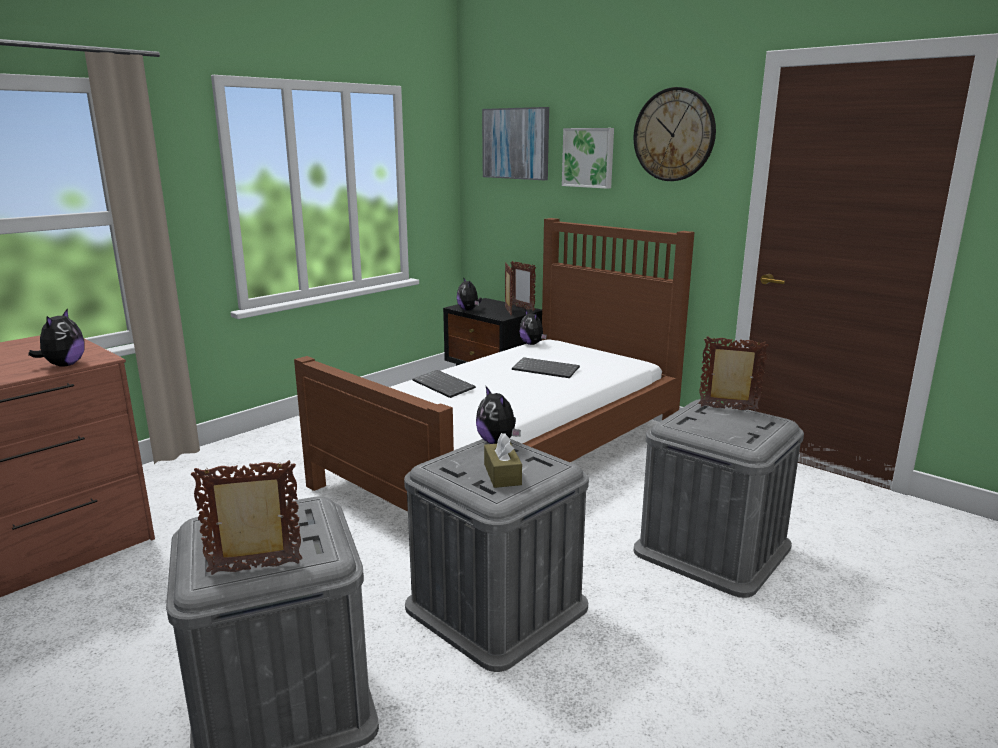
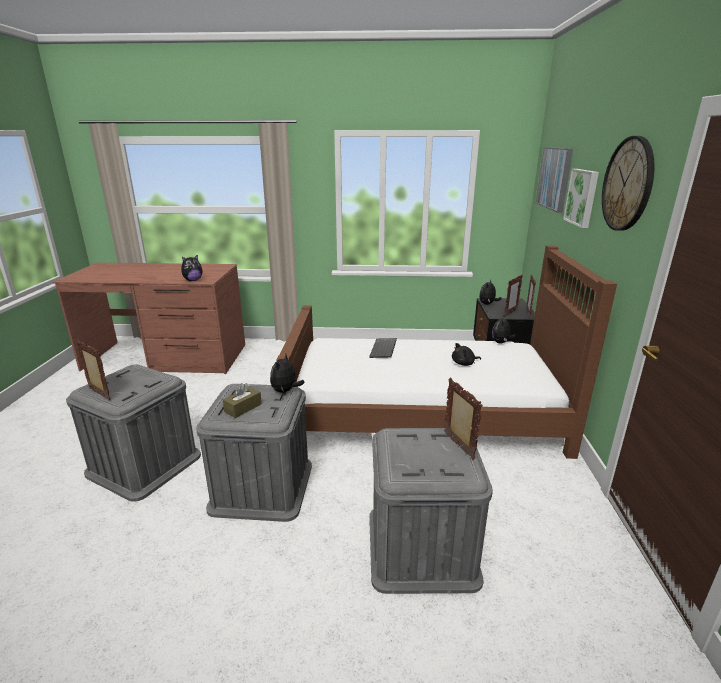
camera: 50 degrees right, 5 degrees up
(546, 369) = (464, 363): keyboard -> black plush toy

